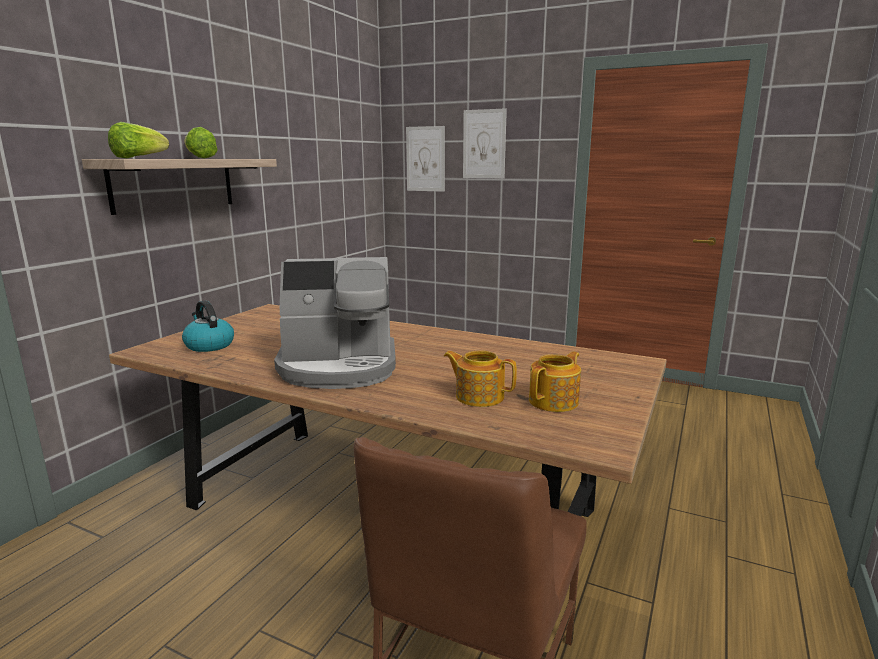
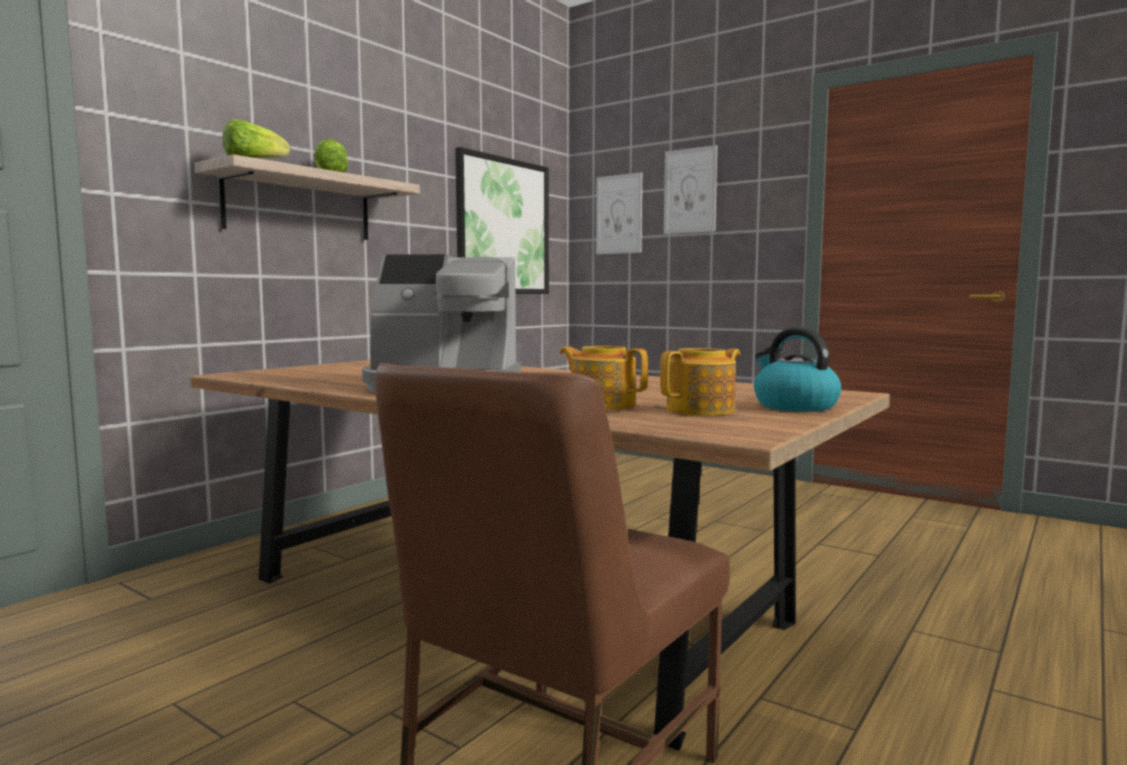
camera: 10 degrees right, 10 degrees down
(209, 345) = (304, 374): kettle -> kettle (794, 406)
(335, 175) = (503, 227): none -> picture

